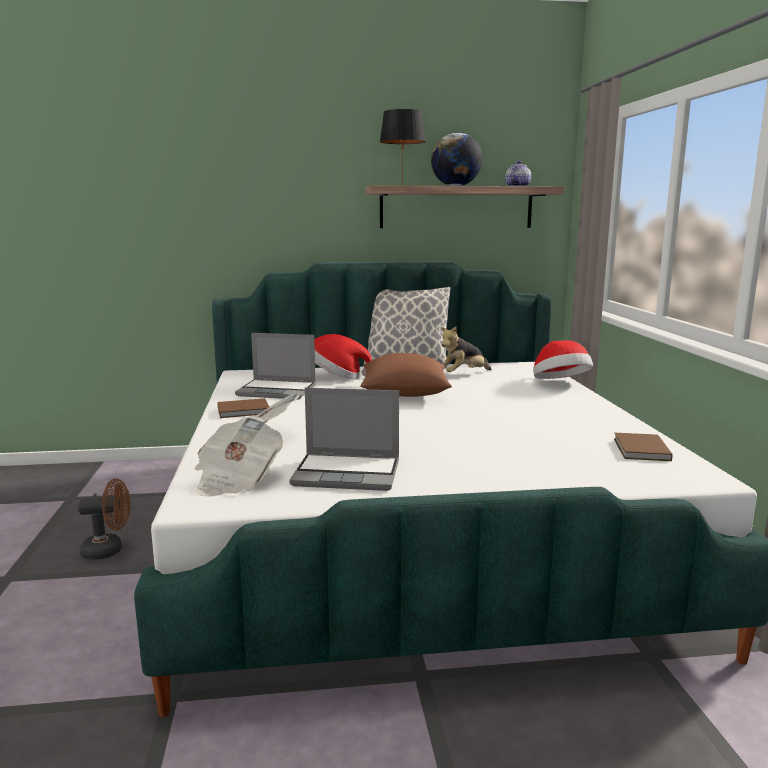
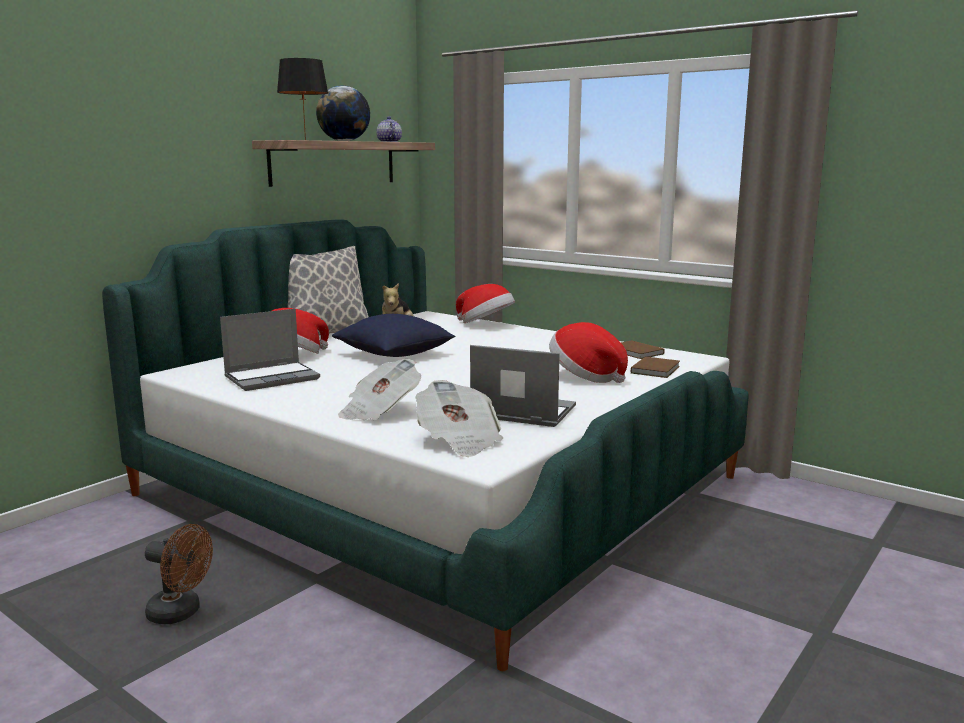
camera: 45 degrees left, 0 degrees up
(109, 550) = (181, 613): brown fan -> brown fan turned 75 degrees clockwise
(245, 411) = (296, 399): brown book -> brown book (656, 369)
(348, 473) = (521, 412): laptop -> laptop turned 120 degrees counterclockwise
(404, 393) = (394, 355): brown pillow -> blue pillow
(506, 459) = (585, 376): none -> hat

